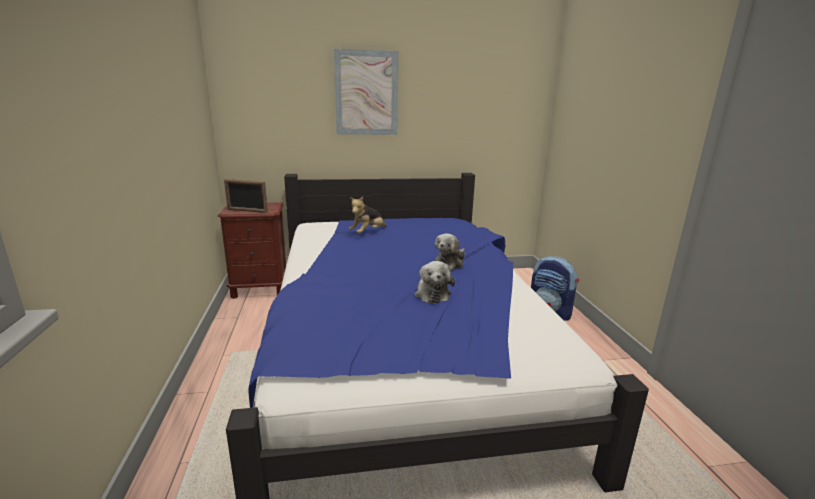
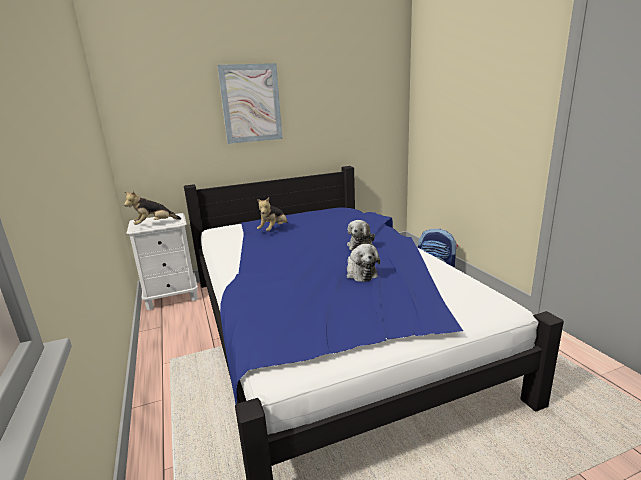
camera: 10 degrees left, 0 degrees up
(247, 211) = (154, 224): picture frame -> plush toy
(260, 289) = (172, 297): brown nightstand -> white nightstand

